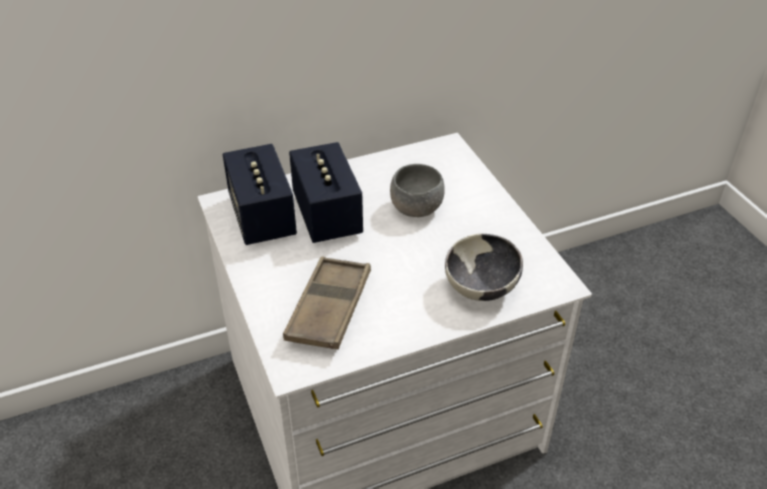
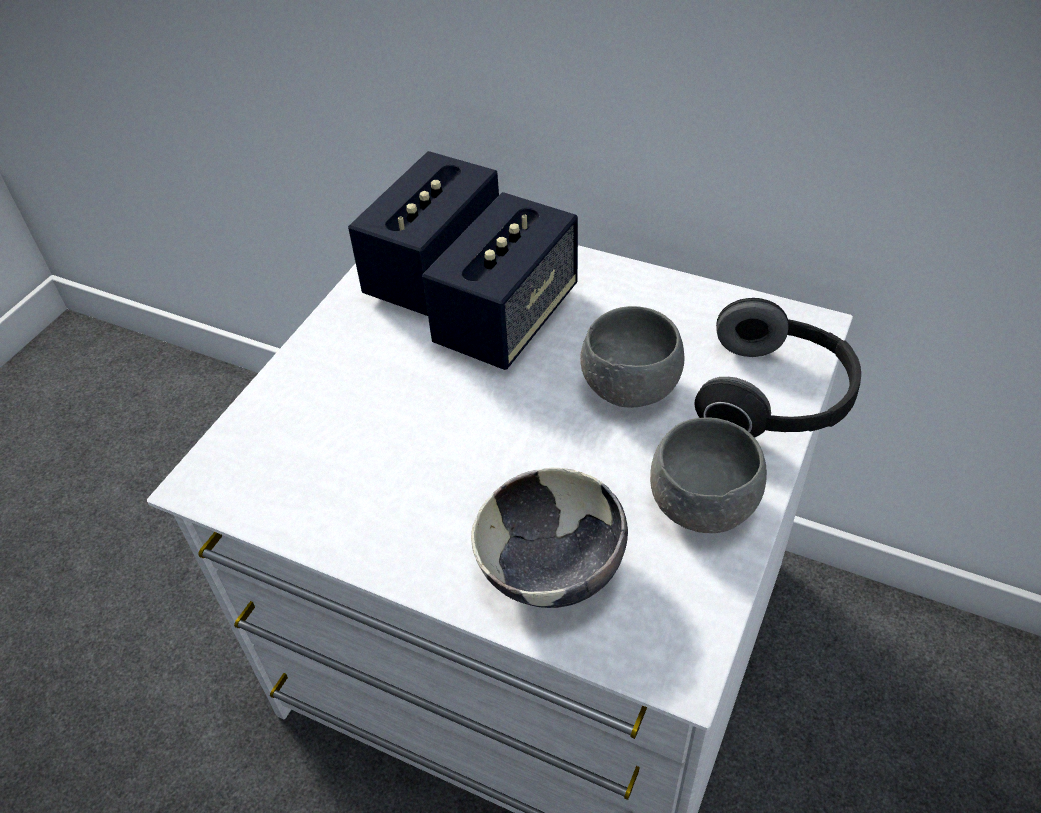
camera: 50 degrees right, 5 degrees up
(329, 308) = (340, 440): brown tray -> none
(472, 178) = (775, 399): none -> headphones
(499, 230) = (702, 506): none -> grey bowl

